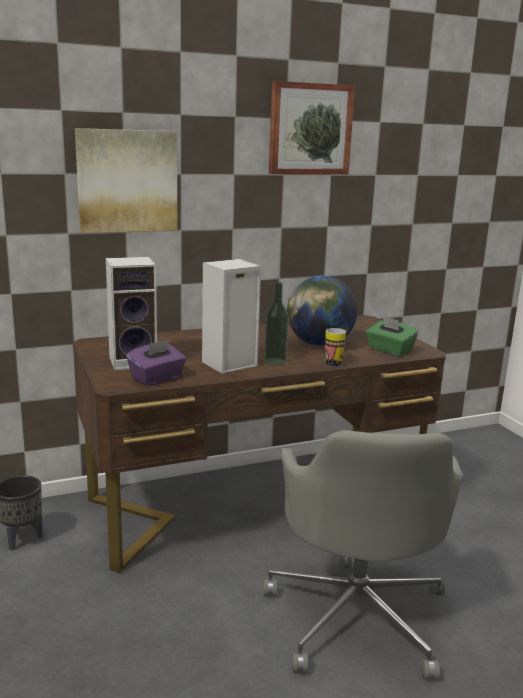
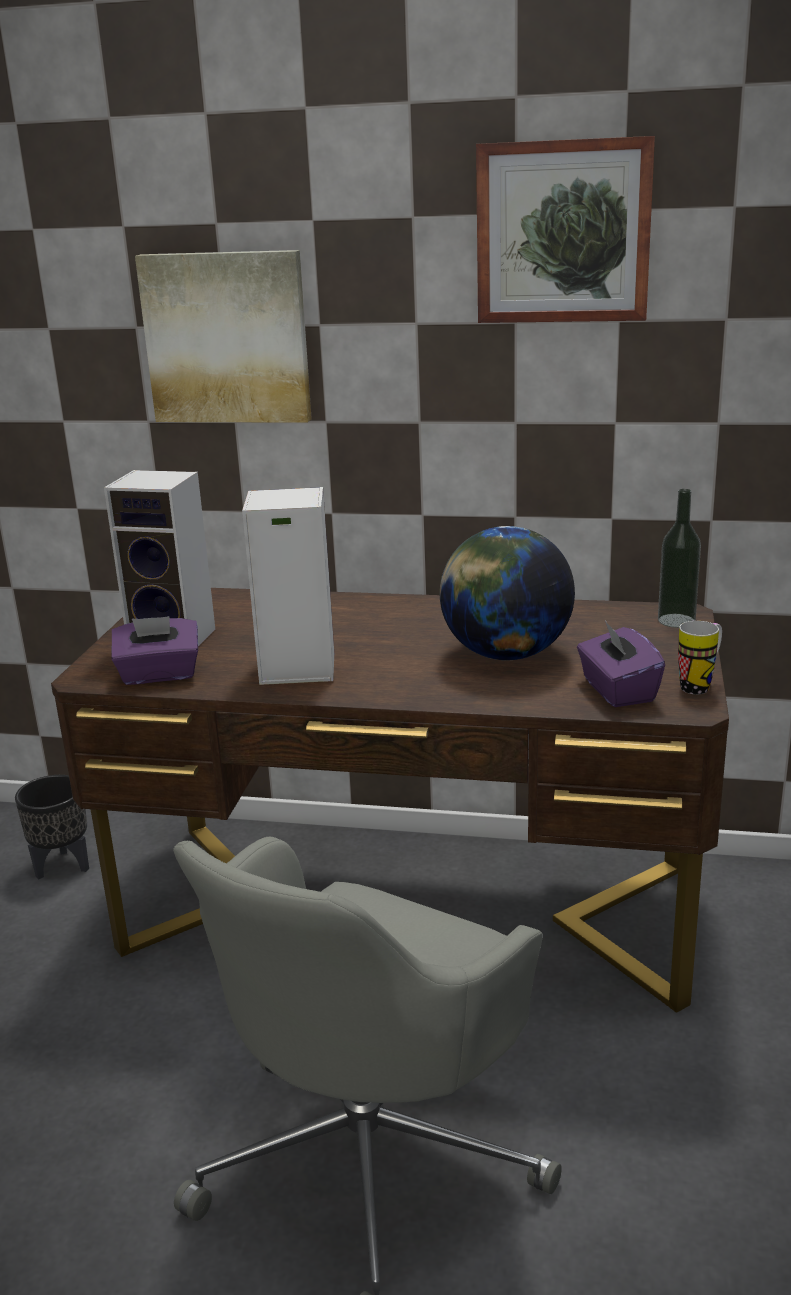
camera: 35 degrees right, 5 degrees up
(275, 362) = (374, 677): bottle -> bottle (676, 620)
(334, 362) = (471, 697): mug -> mug (700, 685)
(389, 350) = (617, 690): green tissue box -> purple tissue box

